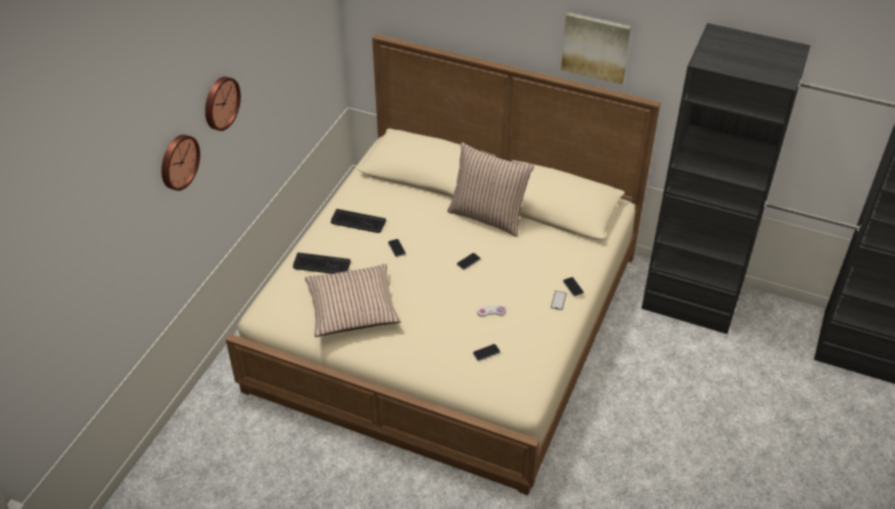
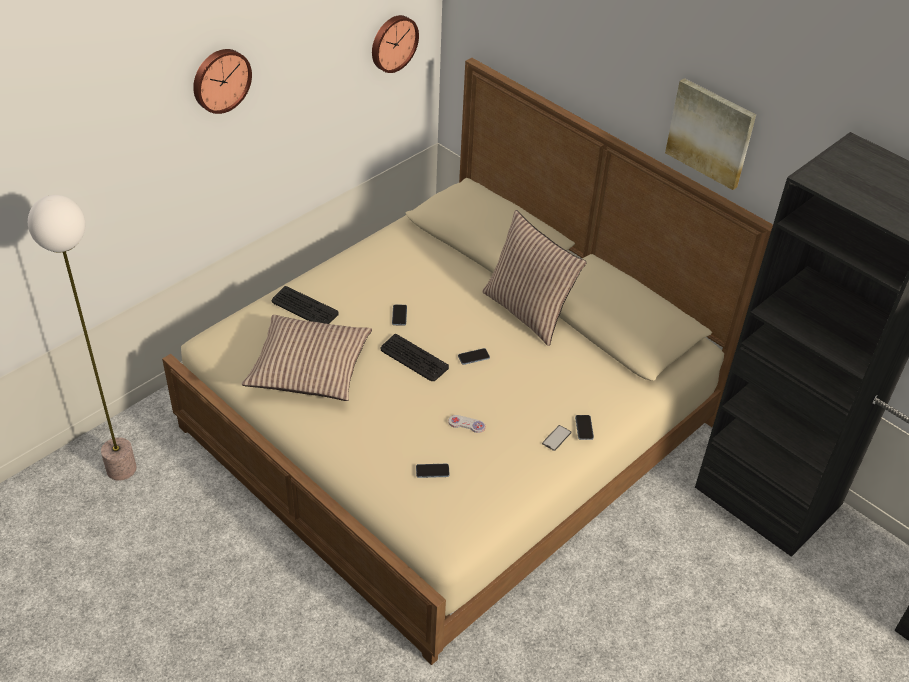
camera: 20 degrees right, 0 degrees up
(178, 161) = (140, 132): wall clock -> wall clock (393, 43)
(213, 439) = (121, 468): none -> floor lamp
(358, 222) = (373, 272): keyboard -> keyboard (413, 358)

